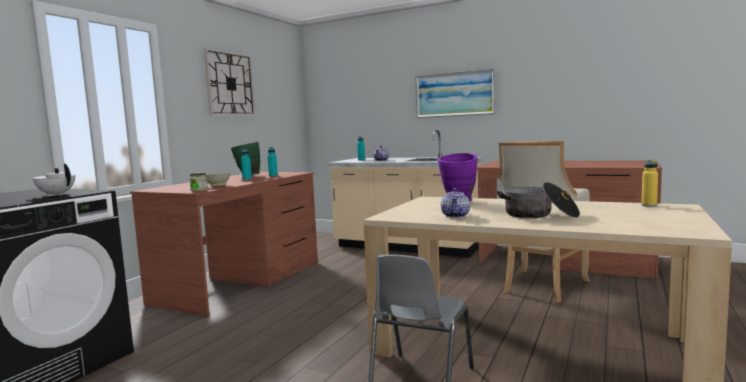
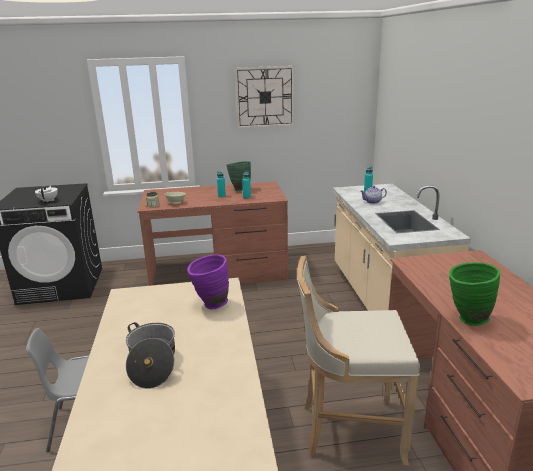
camera: 55 degrees right, 15 degrees up
(454, 94) = (468, 142): picture -> none
(455, 215) = (137, 322): teapot -> none
(576, 166) = (466, 319): none -> green vase
(649, 205) = (244, 430): yellow bottle -> none

